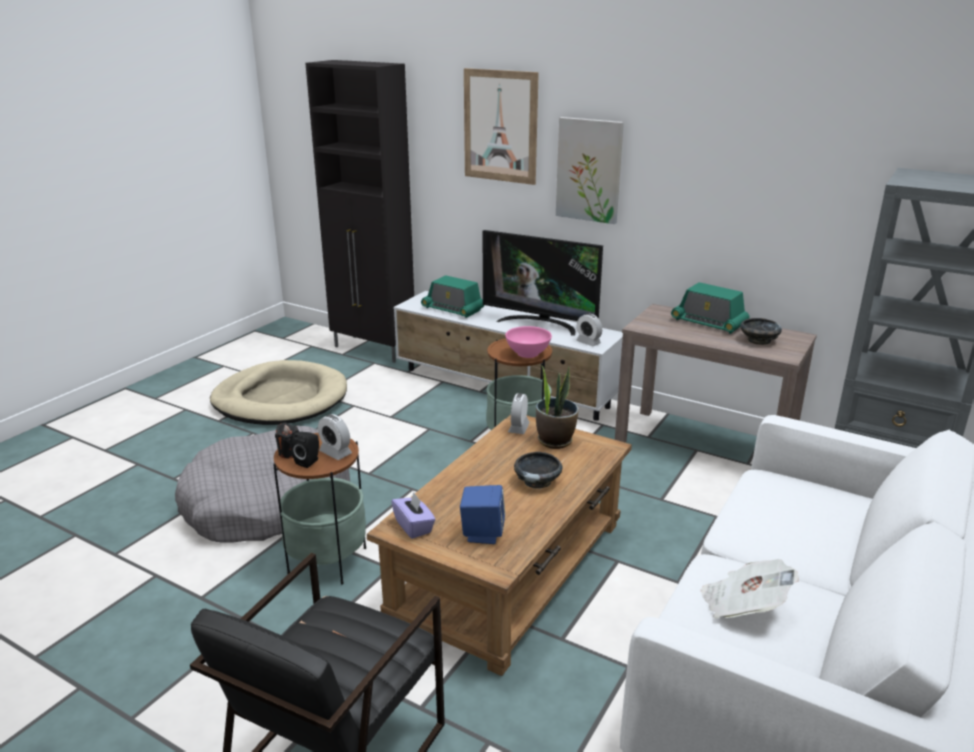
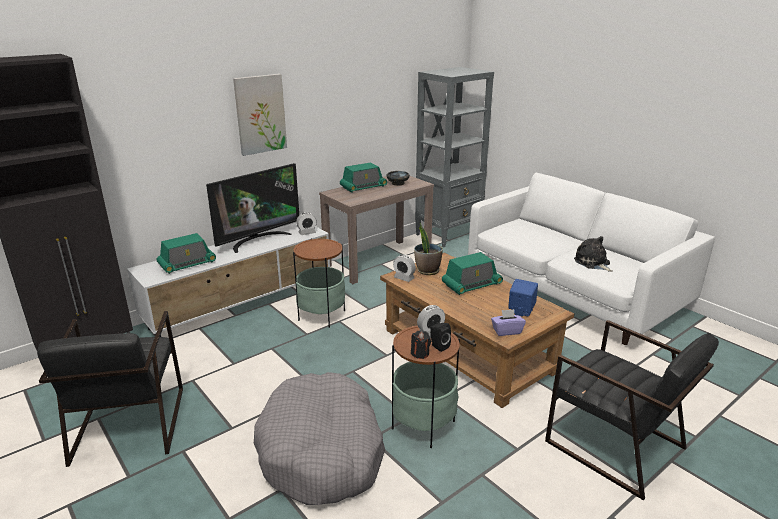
camera: 70 degrees left, 0 degrees up
(280, 399) = (128, 424): beige dog bed -> black armchair
(500, 126) = (180, 96): picture -> none
(528, 353) = (328, 246): pink bowl -> none
(538, 481) = (471, 284): black bowl -> radio
(743, 606) = (593, 263): newspaper -> plush toy

